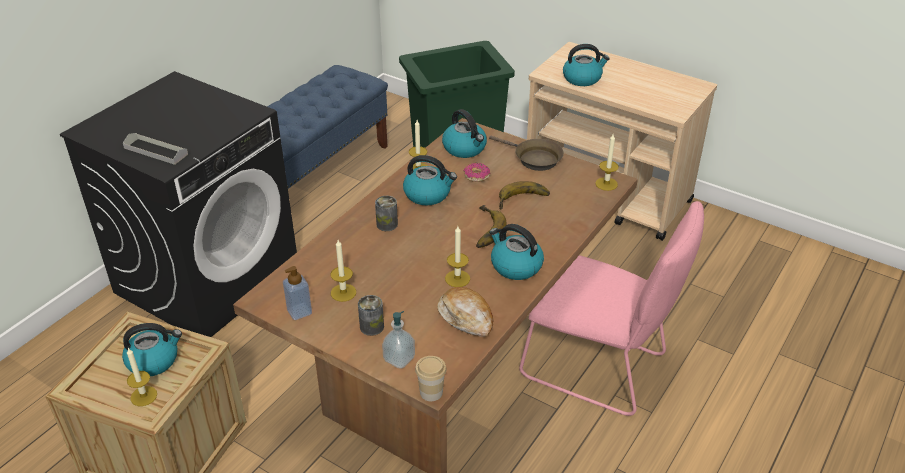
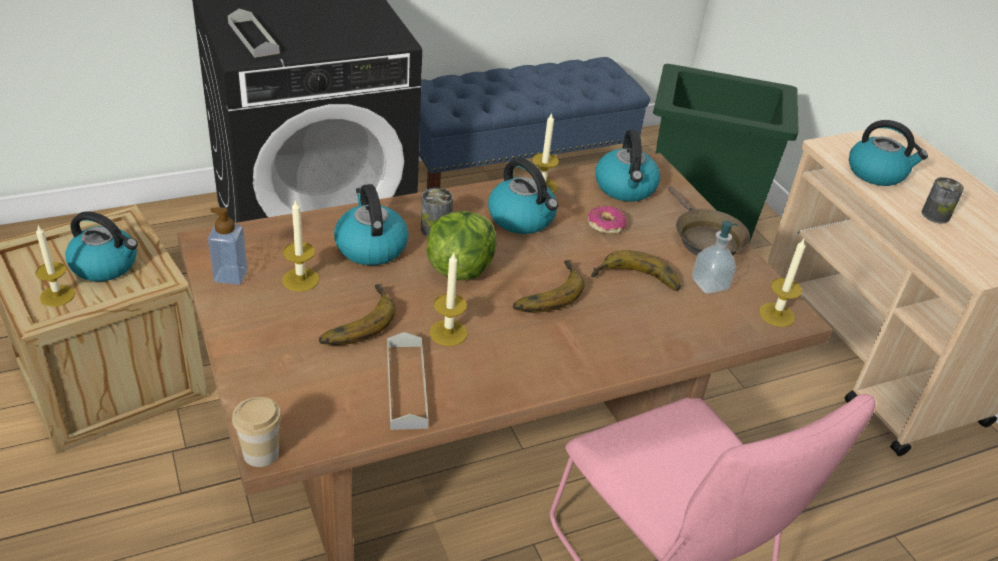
camera: 30 degrees right, 0 degrees up
(372, 327) = (286, 335): can -> can (935, 215)
(399, 358) = (272, 390): soap dispenser -> soap dispenser (709, 284)
(400, 299) = (354, 321): none -> banana
(425, 240) = (460, 268): none -> lettuce
(466, 317) = (406, 385): bread -> grey tray
(515, 266) = (538, 355): kettle -> kettle (370, 247)

